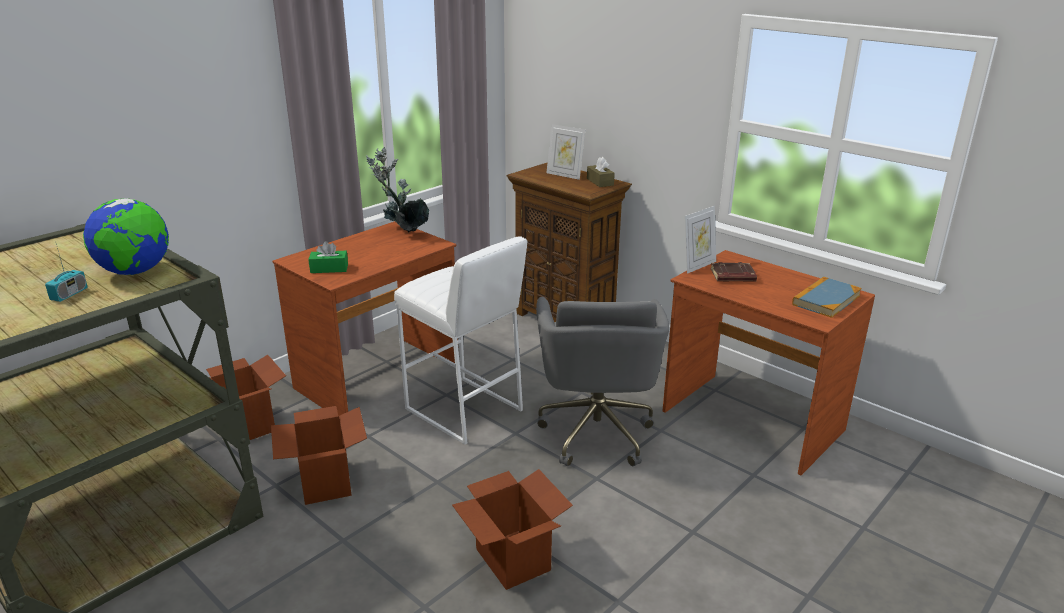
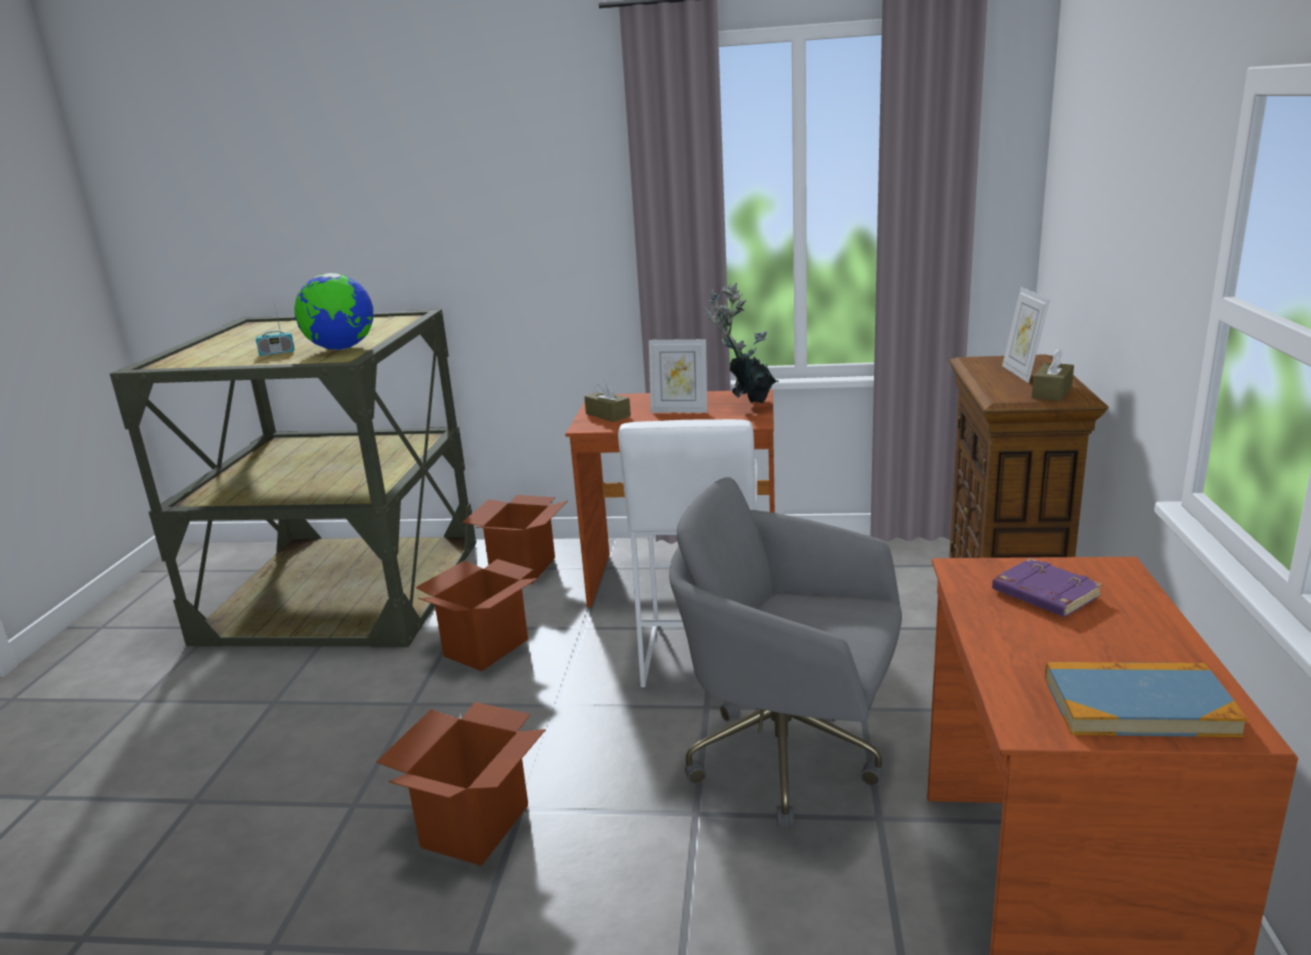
camera: 55 degrees right, 5 degrees down
(329, 268) = (608, 415): green tissue box -> brown tissue box
(595, 432) = (791, 763): grey office chair -> grey office chair turned 60 degrees clockwise
(698, 266) = (1021, 559): picture frame -> picture frame (679, 410)
(732, 276) = (1043, 595): brown book -> purple book

